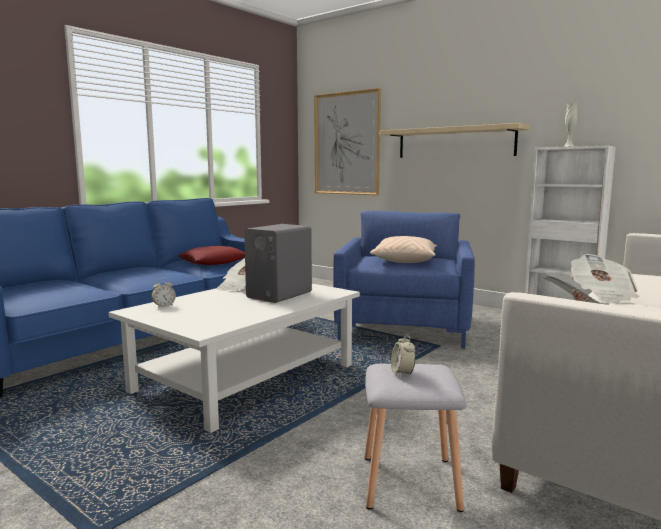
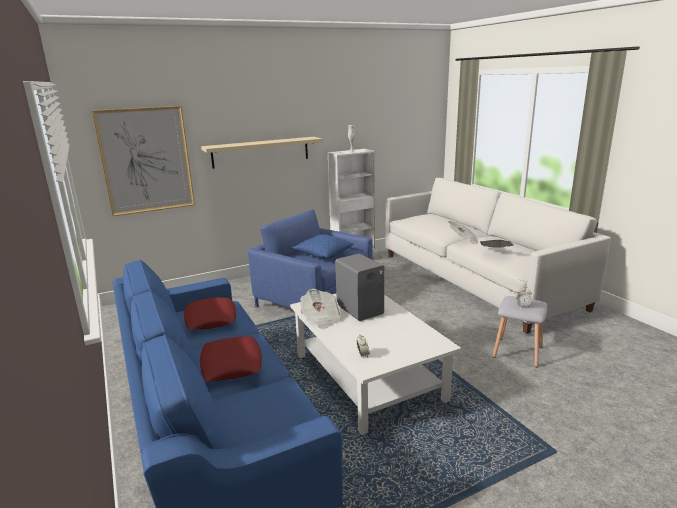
camera: 65 degrees left, 10 degrees up
(130, 275) = (231, 364): none -> red pillow
(404, 260) = (323, 254): beige pillow -> blue pillow

